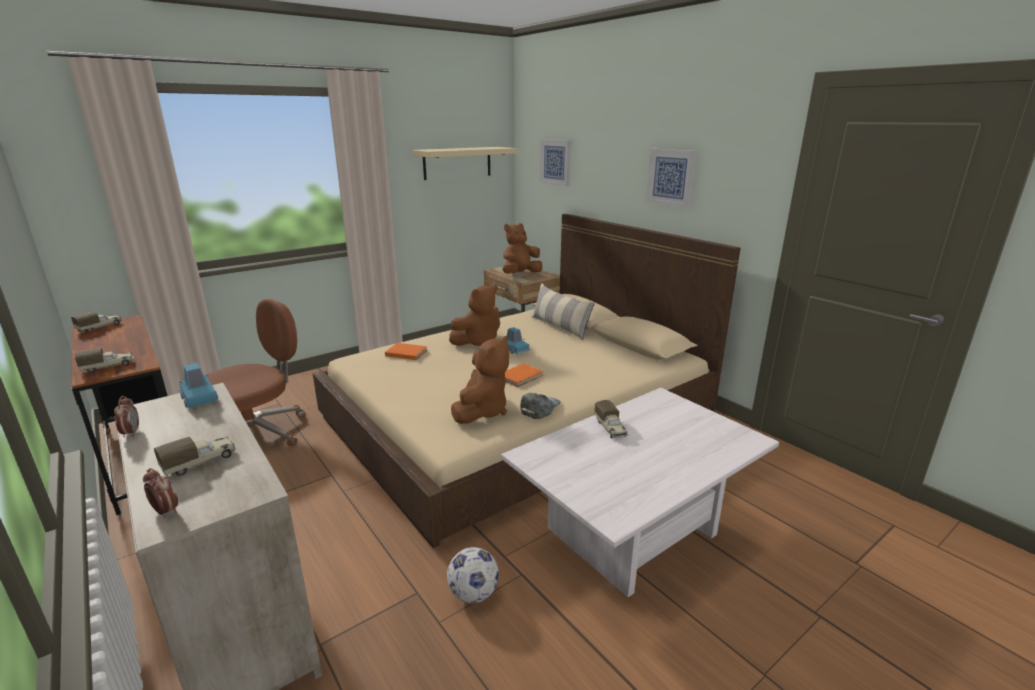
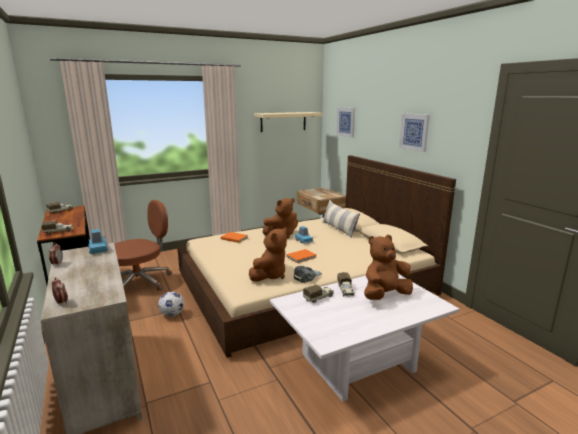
camera: 10 degrees right, 5 degrees down
(200, 462) = (87, 281): toy truck -> toy truck (319, 297)
(473, 593) = (244, 387): football -> football (172, 314)
(520, 274) = (320, 194): brown plush toy -> brown plush toy (385, 295)

